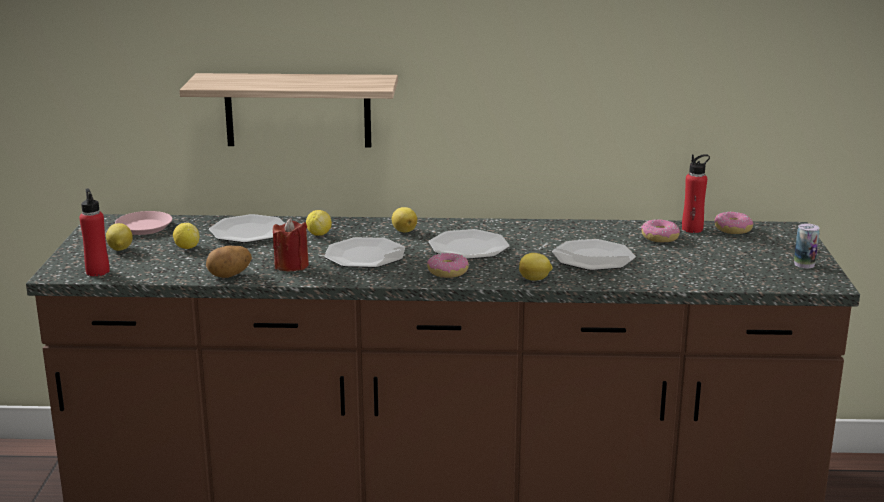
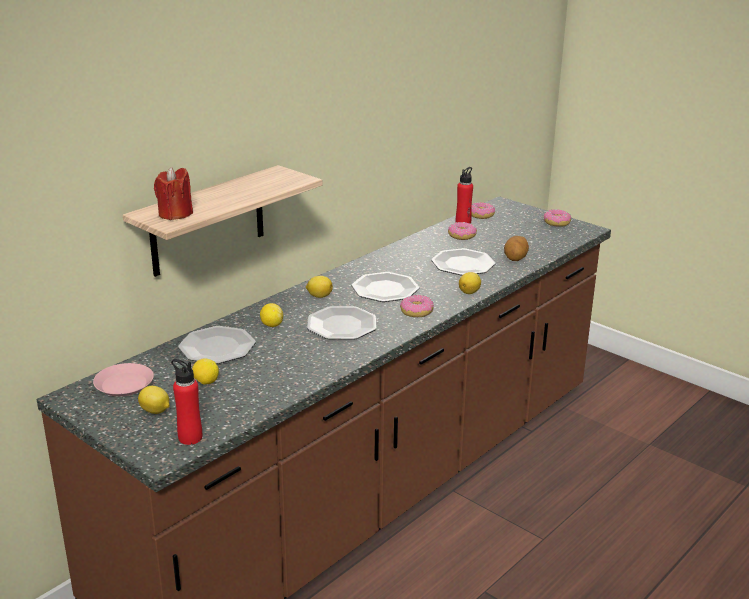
camera: 50 degrees left, 5 degrees up
(229, 275) = (296, 385): potato -> potato (515, 259)
(291, 265) = (316, 356): red candle -> red candle (175, 214)
(804, 264) = (556, 223): can -> donut

